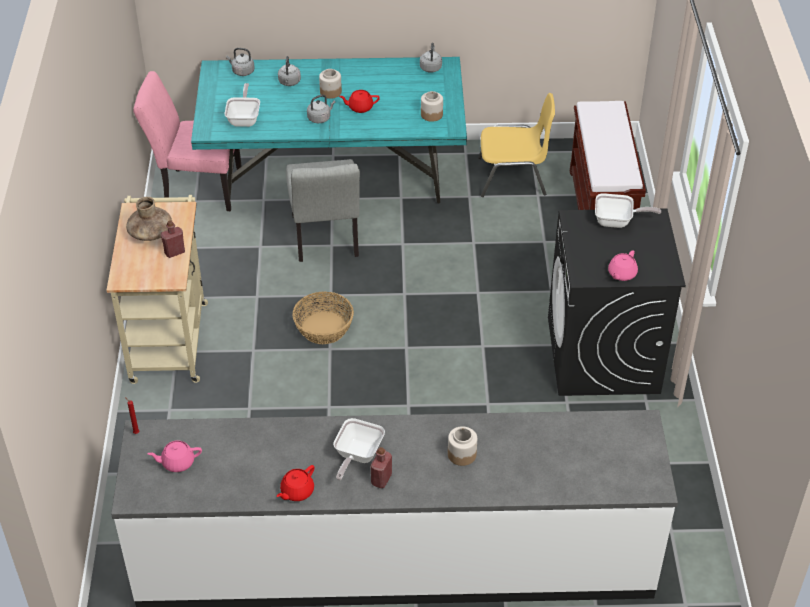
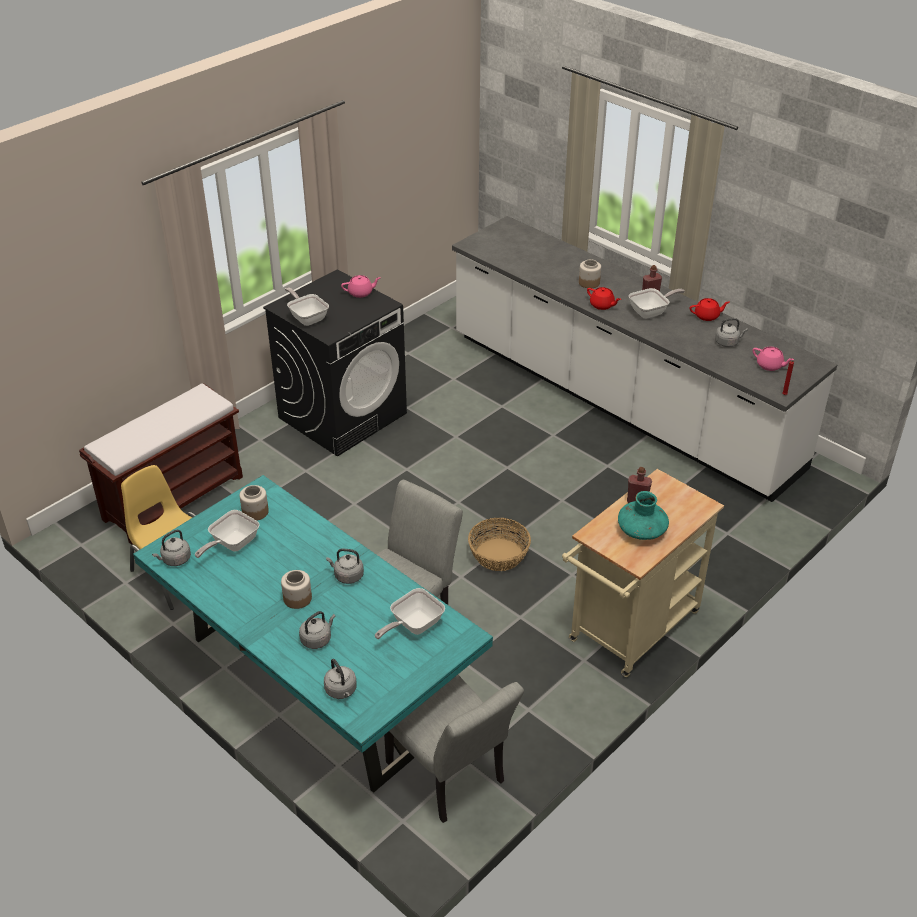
camera: 135 degrees left, 5 degrees down
(150, 233) = (641, 530): brown vase -> turquoise vase
(196, 189) = (451, 778): pink chair -> grey chair
(243, 466) = (728, 342): none -> grey kettle
(360, 107) = (298, 562): red teapot -> red teapot (602, 305)
(413, 92) = (231, 545): none -> frying pan

